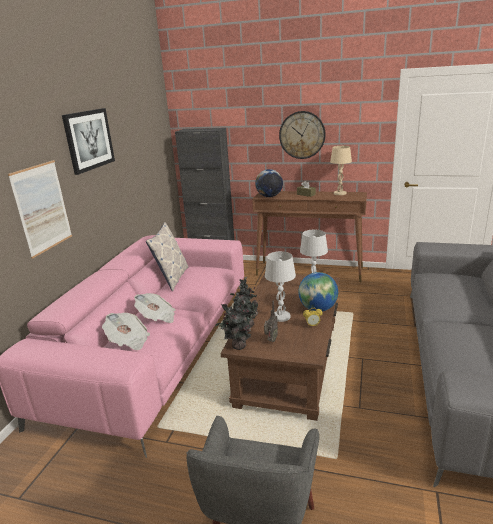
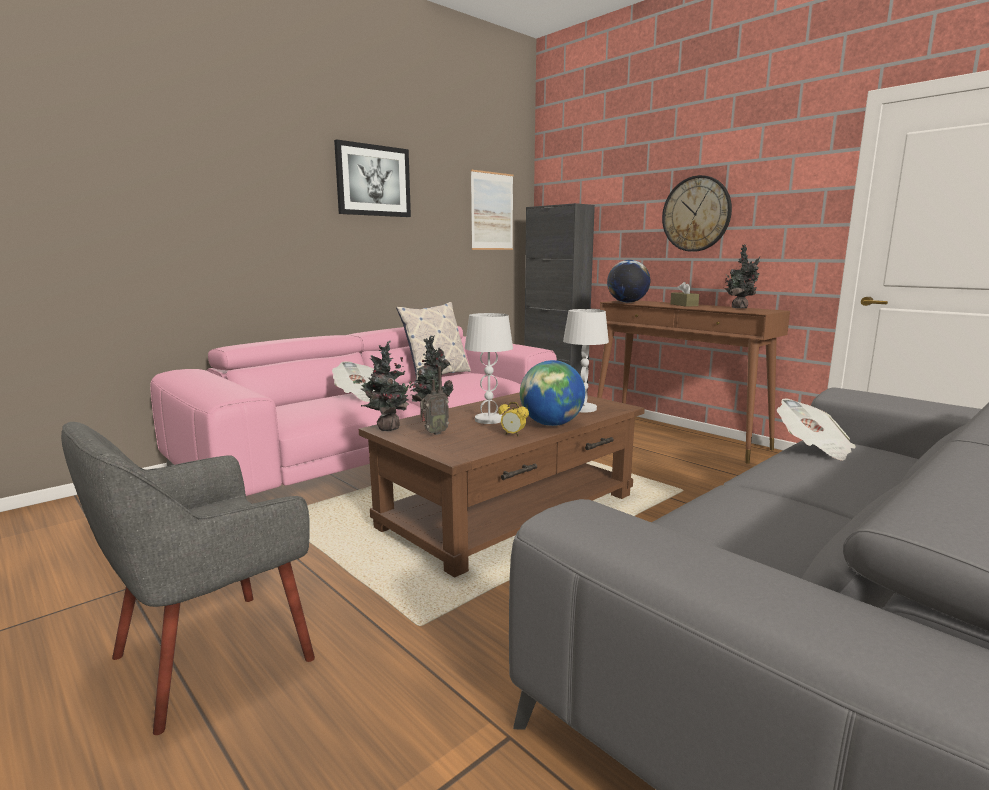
camera: 30 degrees right, 10 degrees down
(42, 208) = (276, 235): picture -> picture (492, 211)
(128, 341) = (300, 404): newspaper -> newspaper (813, 448)
(340, 193) = (740, 308): beige table lamp -> potted plant

